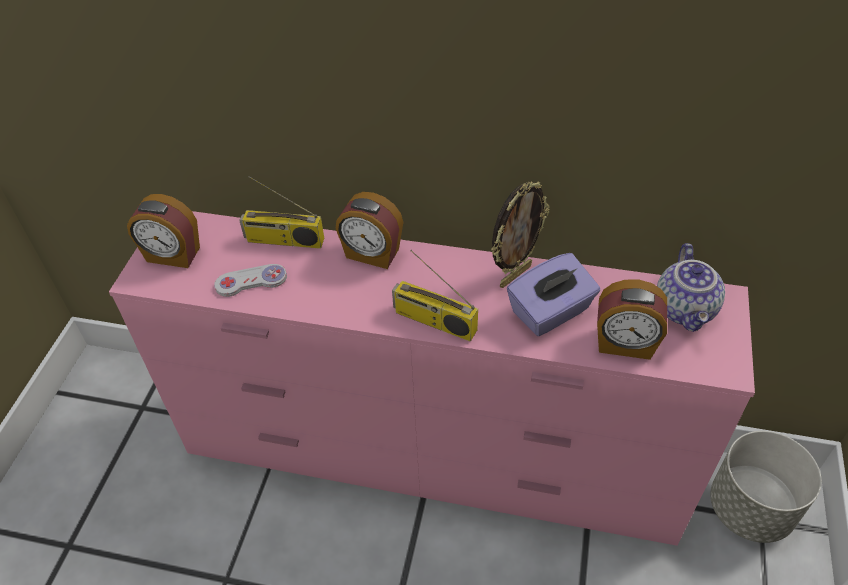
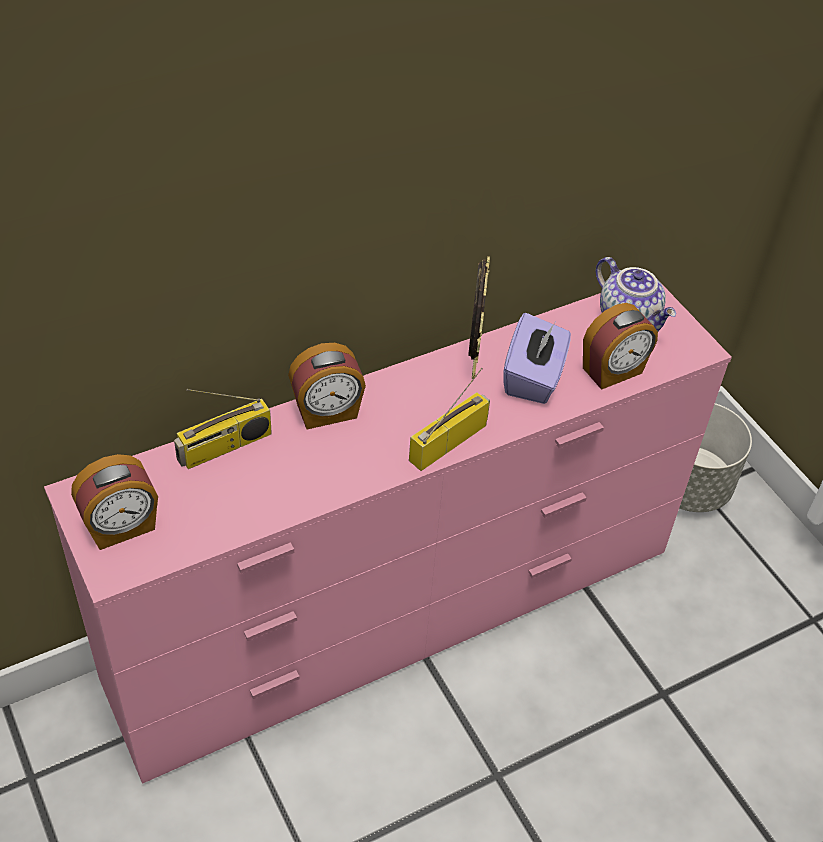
camera: 45 degrees left, 0 degrees up
(251, 281) = (238, 504): white game controller -> none
(433, 321) = (448, 441): radio -> radio turned 150 degrees clockwise

